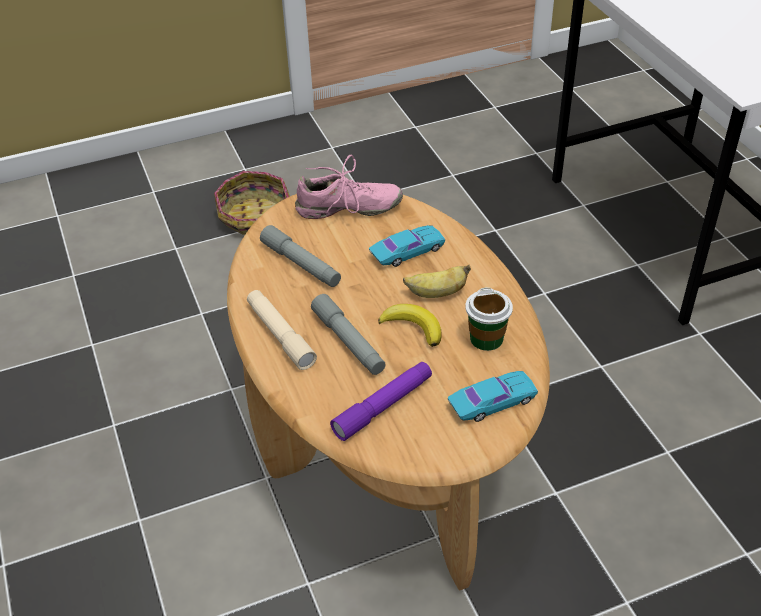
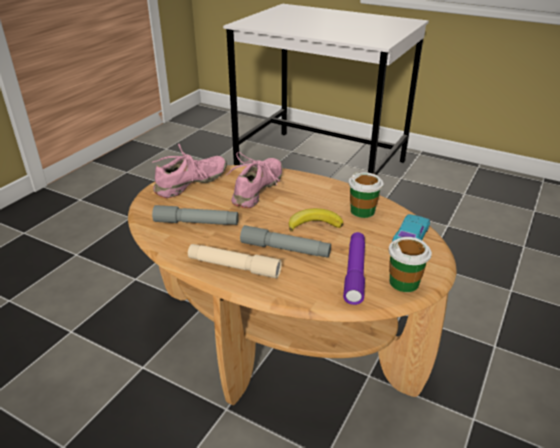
camera: 40 degrees left, 10 degrees down
(255, 217) = (59, 256): basket -> none
(407, 251) = (258, 190): turquoise toy car -> pink shoe
(417, 446) = (404, 282): none -> cup
(436, 293) = (304, 202): banana -> none

